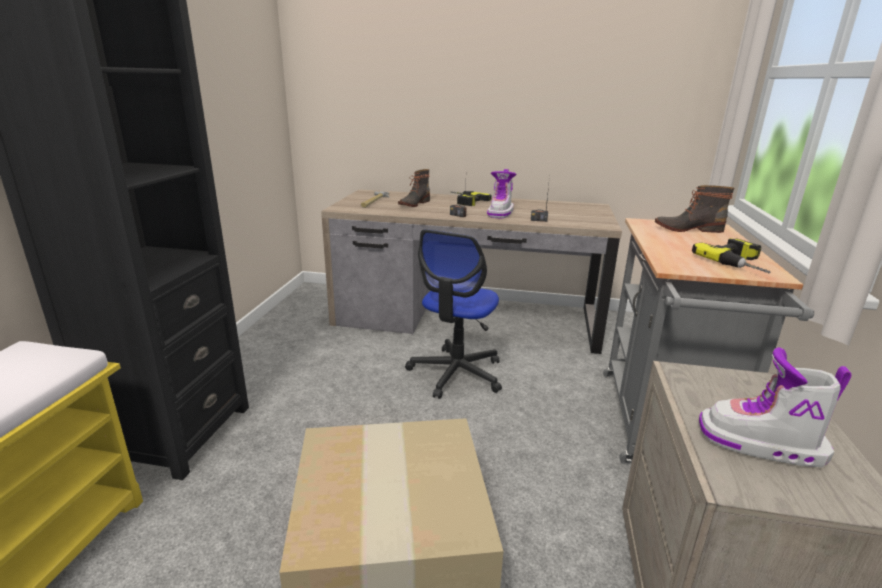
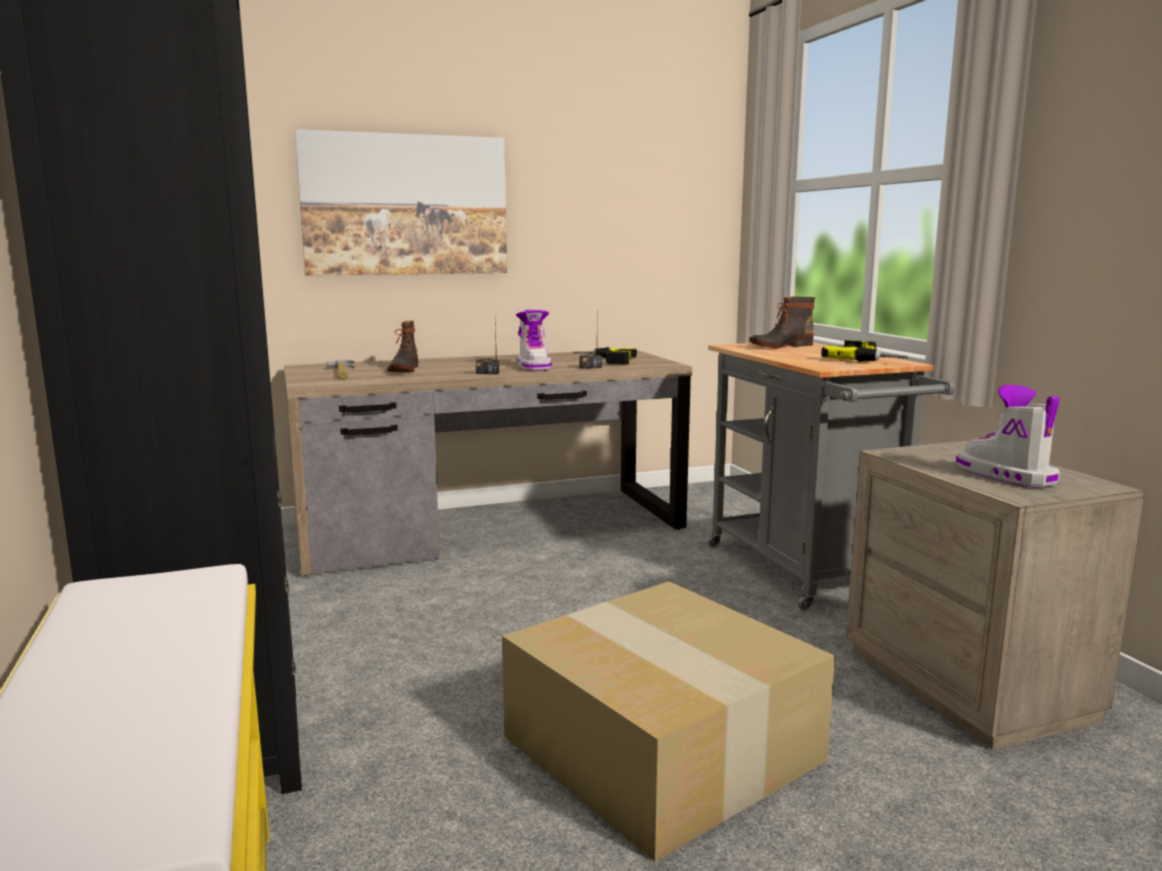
camera: 30 degrees left, 10 degrees down
(441, 84) = (405, 205): none -> picture
(456, 373) = (544, 583): office chair -> none
(464, 201) = (463, 361): power drill -> power drill (604, 361)
(761, 444) = (1004, 475): boot -> boot turned 75 degrees clockwise

